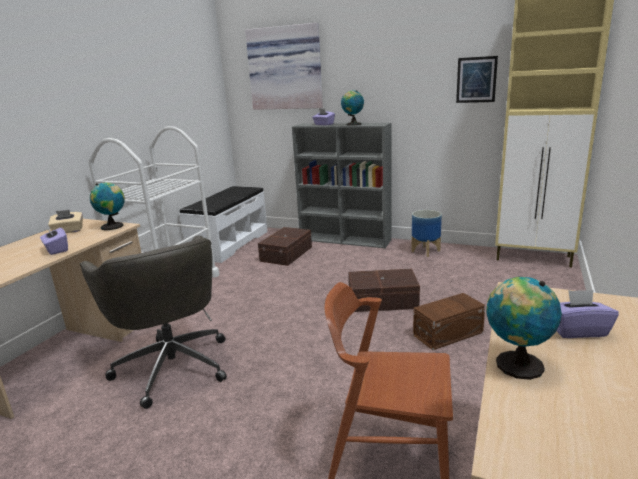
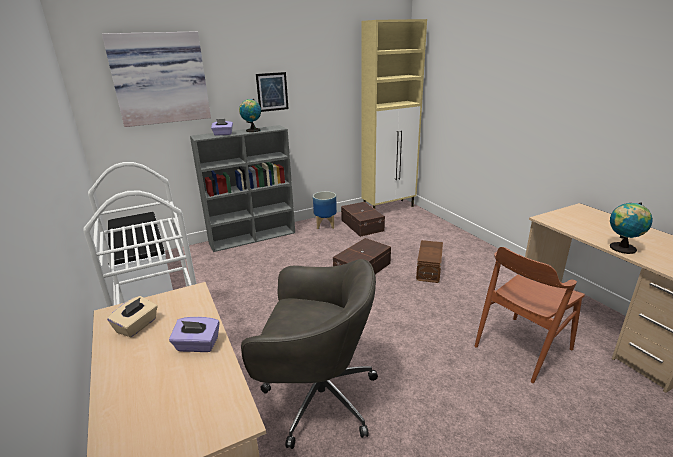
camera: 50 degrees left, 5 degrees up
(114, 226) = (183, 296): globe -> none
(287, 254) = (226, 267): brown storage box -> brown storage box (362, 225)
(476, 80) = (338, 85): picture -> picture (272, 92)
(577, 330) = (598, 226): purple tissue box -> none

